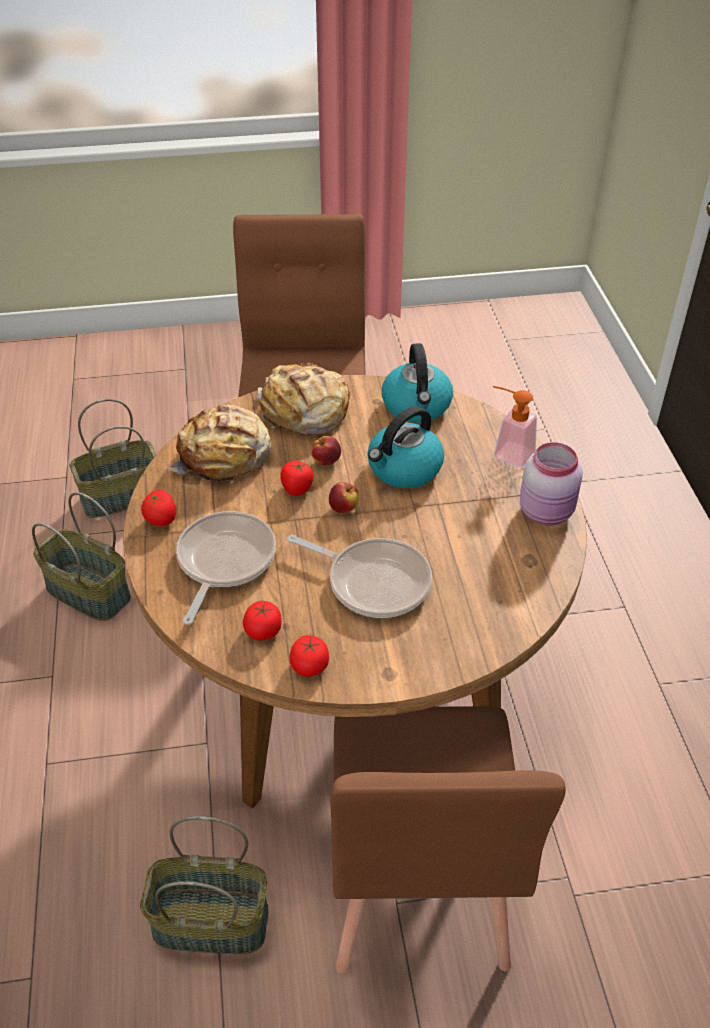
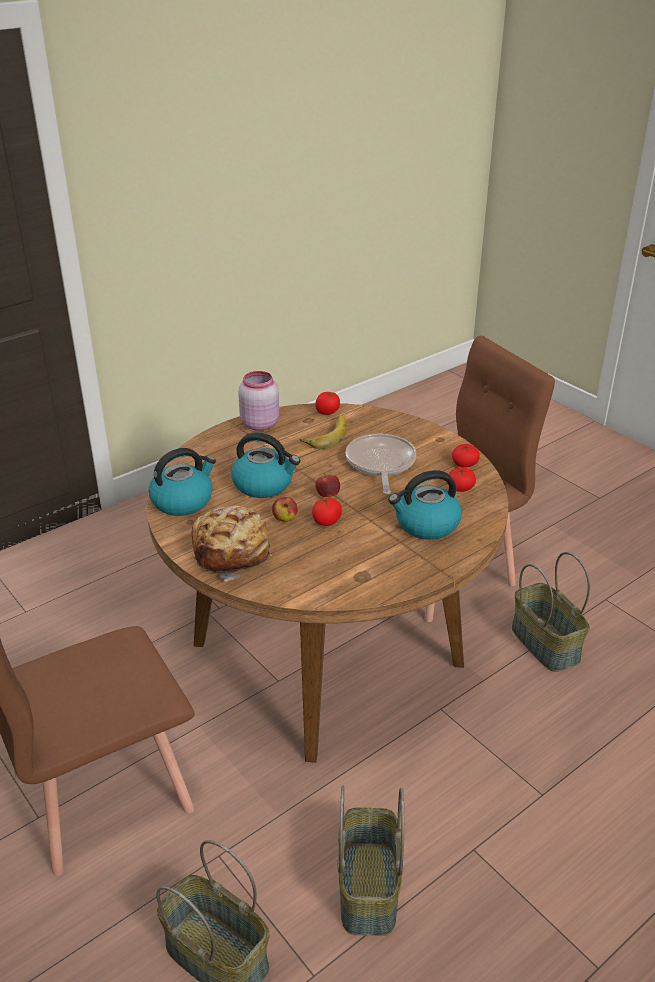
camera: 120 degrees left, 10 degrees down
(161, 519) = (419, 570): tomato -> tomato (327, 412)
(223, 561) = (426, 524): frying pan -> kettle
(225, 456) = (323, 570): bread -> none
(479, 560) = (325, 435): none -> banana
(507, 452) = (210, 450): soap dispenser -> none

